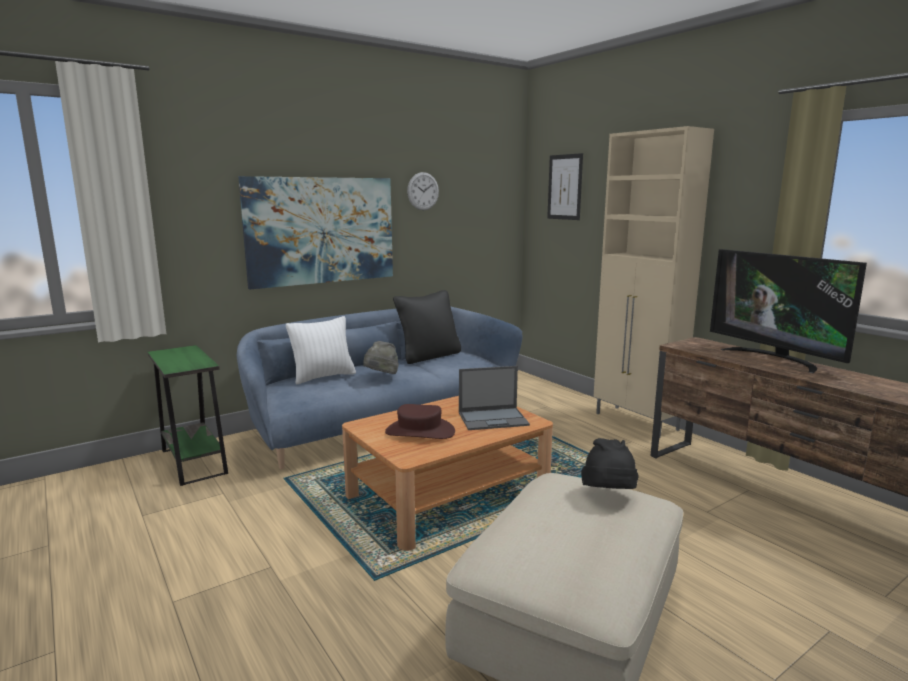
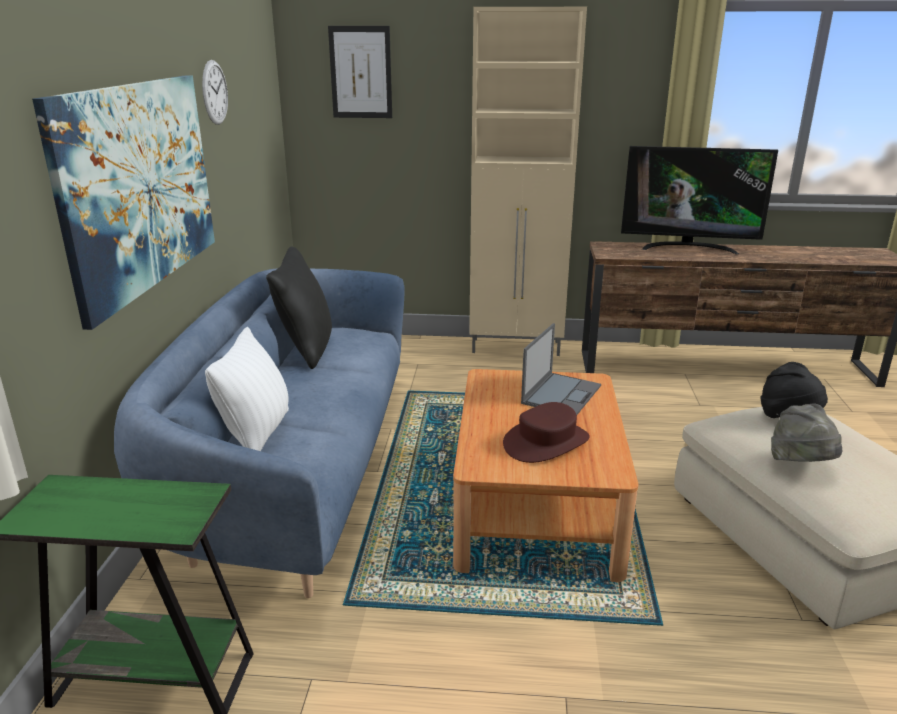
camera: 50 degrees left, 10 degrees up
(381, 376) = (329, 399): grey hat -> grey hat (801, 465)

